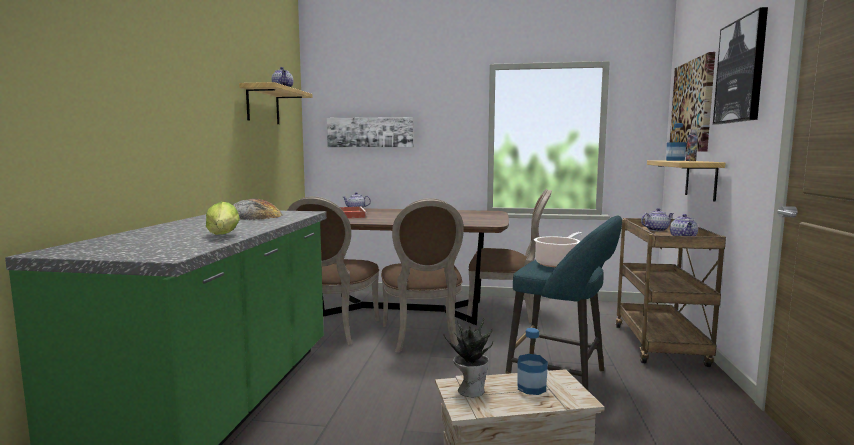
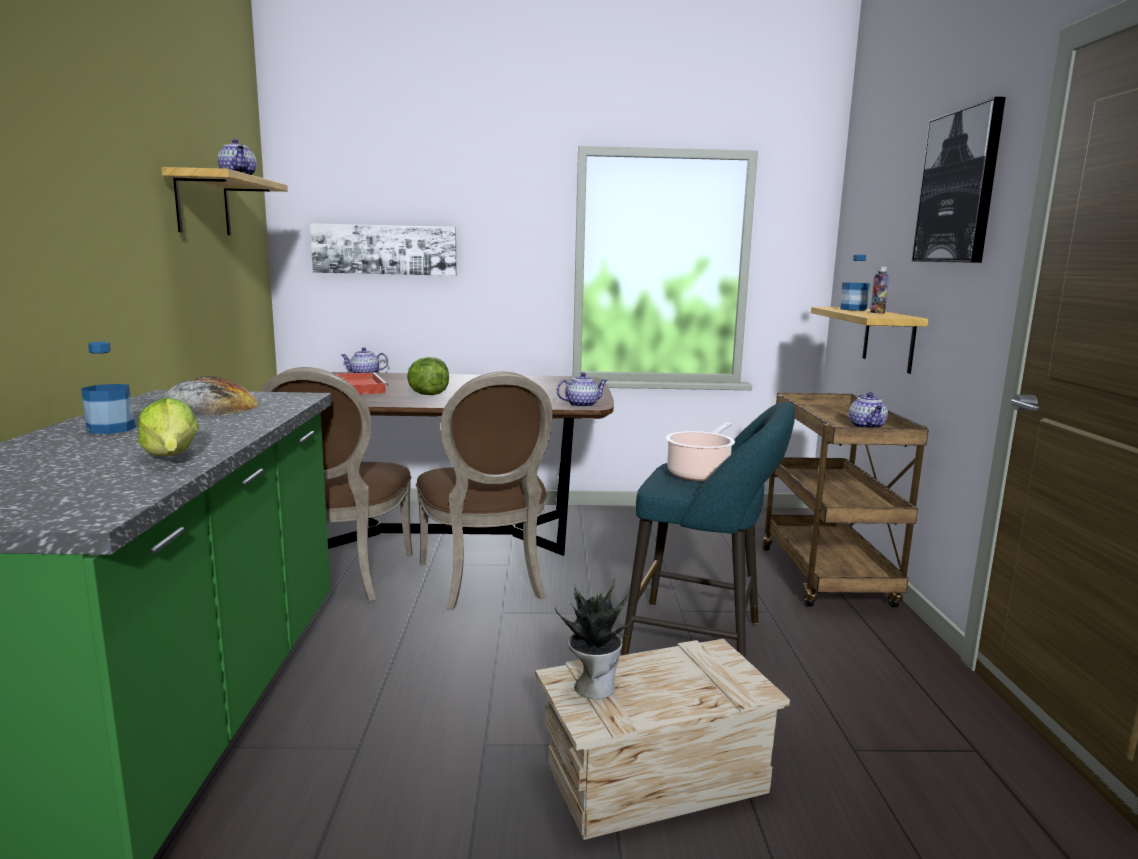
camera: 10 degrees left, 5 degrees up
(390, 218) = (427, 394): none -> lettuce
(505, 313) = (603, 532): brown chair -> none
(531, 387) = (682, 675): bottle -> bottle (111, 429)
(656, 230) = (826, 412): teapot -> teapot (582, 405)
(693, 106) = (879, 229): picture -> none

